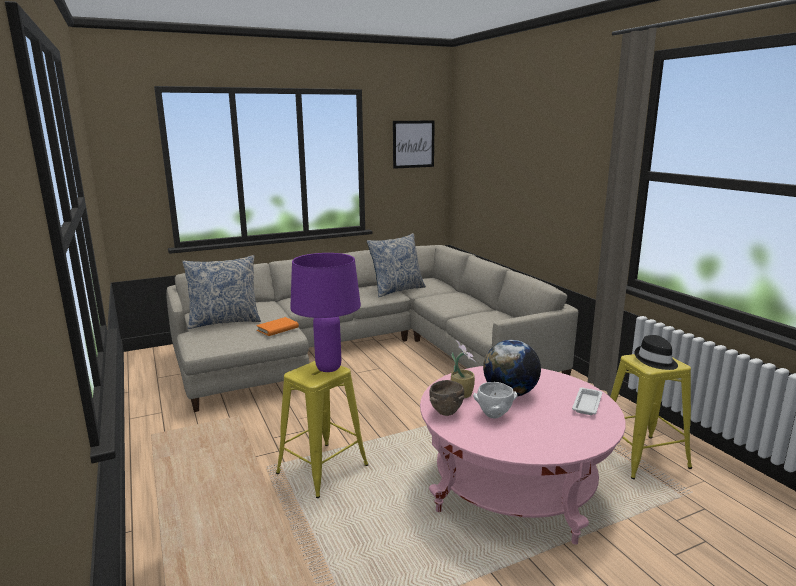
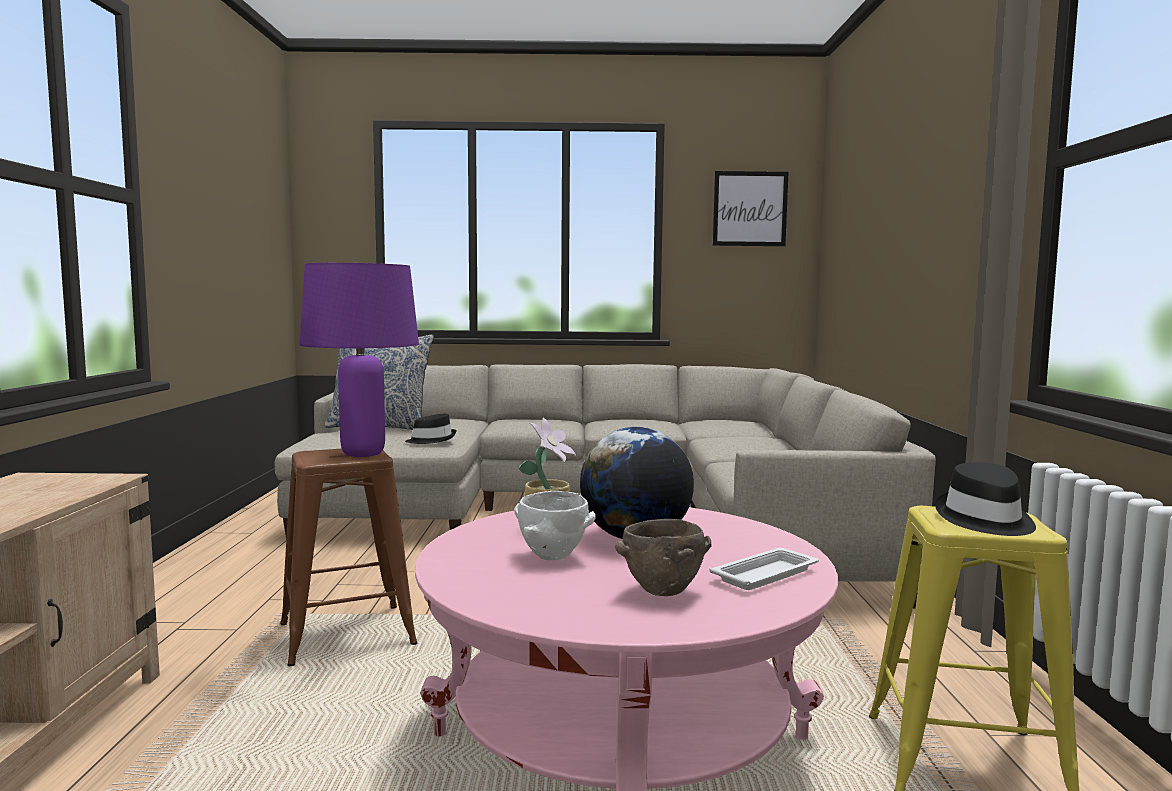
camera: 25 degrees right, 10 degrees down
(277, 329) = (431, 440): orange book -> black hat
(322, 469) = (347, 634): yellow stool -> brown stool
(396, 290) = (673, 426): pillow -> none
(446, 412) = (478, 540): brown bowl -> brown bowl (664, 592)

